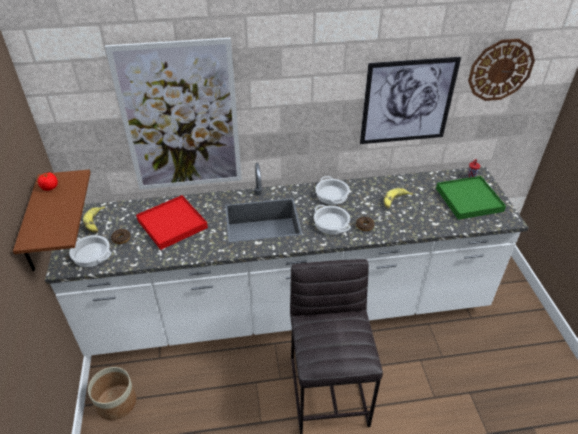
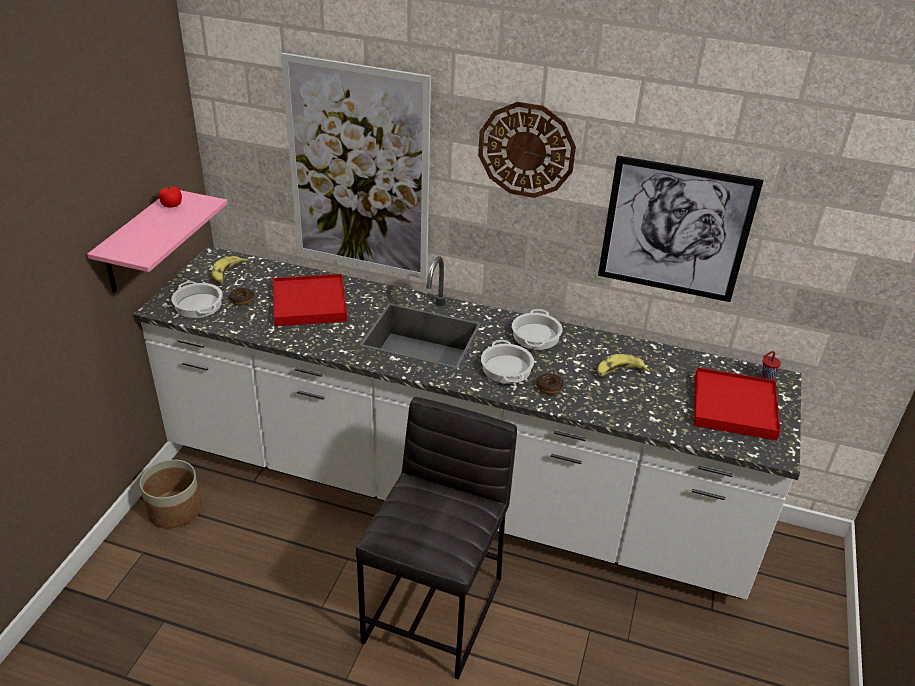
camera: 25 degrees right, 5 degrees down
(33, 226) = (137, 243): brown shelf -> pink shelf
(468, 199) = (733, 407): green tray -> red tray
(500, 70) = (832, 218): wall clock -> wall clock (526, 150)

